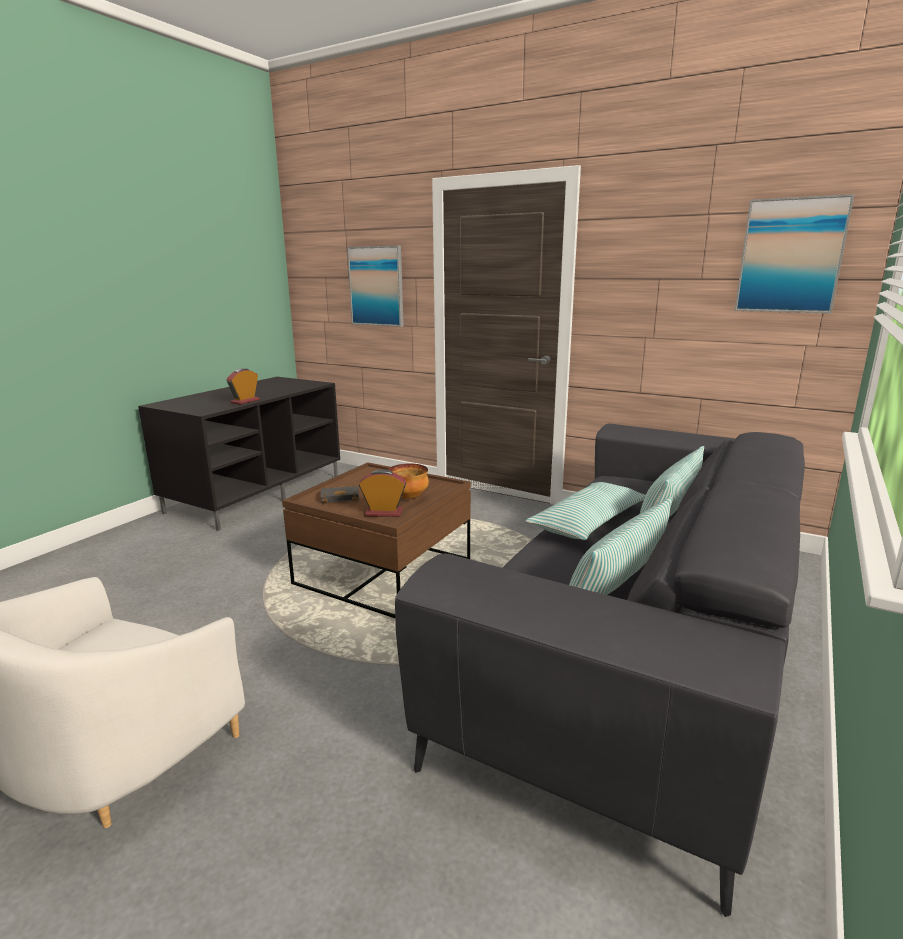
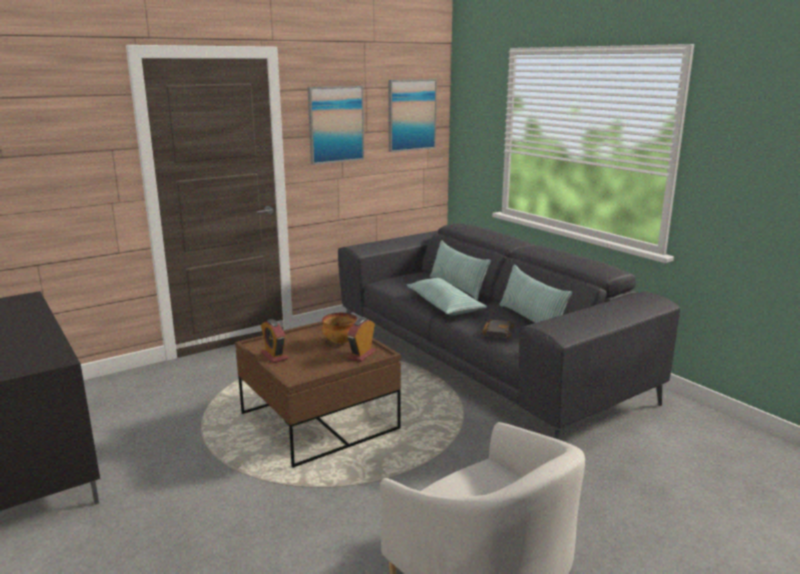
camera: 65 degrees left, 0 degrees up
(245, 401) = (45, 337): alarm clock -> alarm clock (274, 356)
(341, 497) = (306, 365): black book -> black book (497, 331)
(376, 286) = (56, 164): picture -> picture (335, 124)

